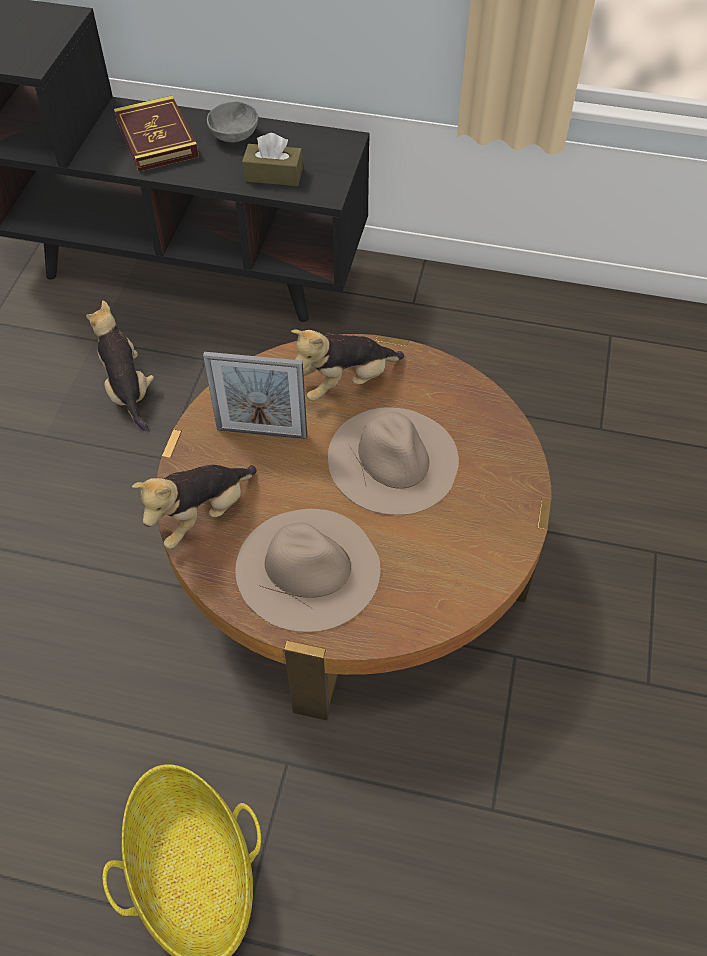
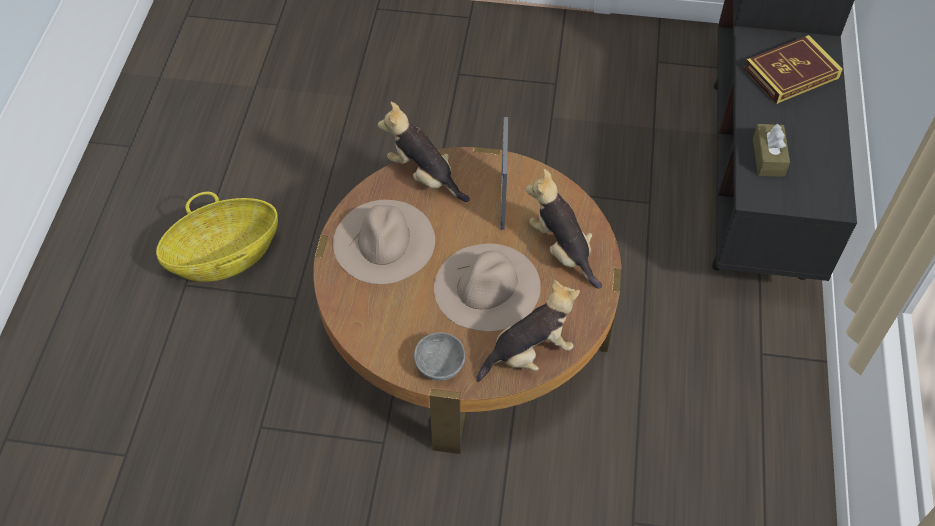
camera: 85 degrees right, 0 degrees up
(128, 390) = (605, 157): plush toy -> plush toy (529, 353)
(235, 136) = (814, 124): grey bowl -> grey bowl (439, 366)

